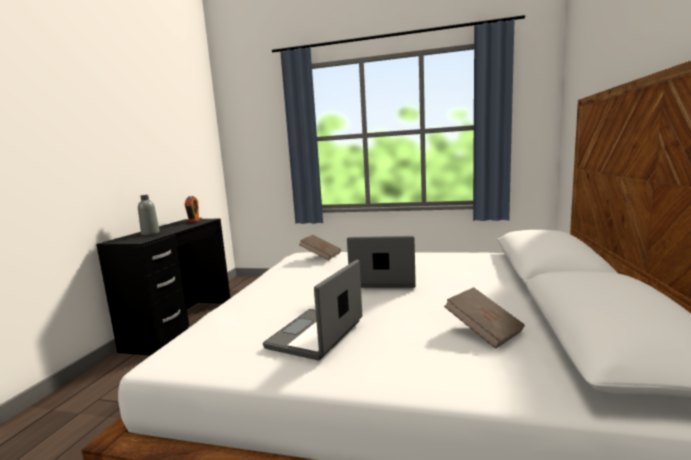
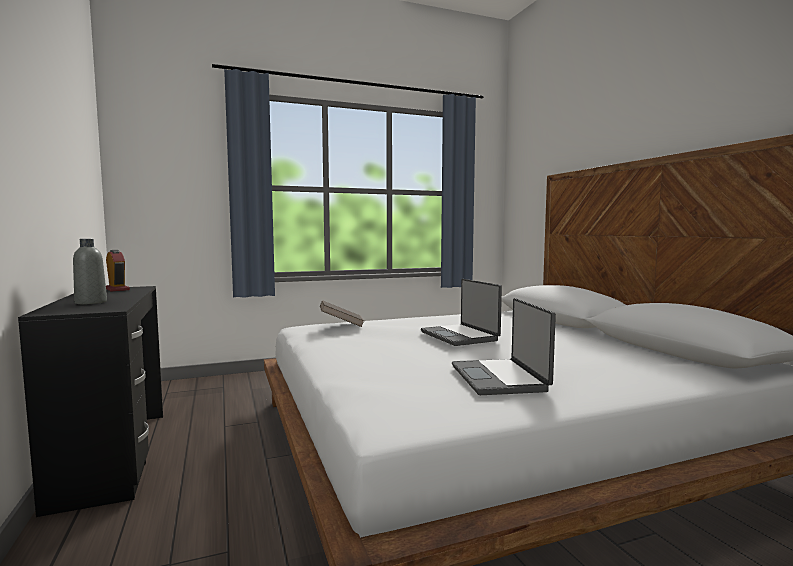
camera: 35 degrees left, 5 degrees down
(383, 280) = (460, 336): laptop -> laptop turned 90 degrees counterclockwise
(483, 331) = (609, 355): brown book -> none

